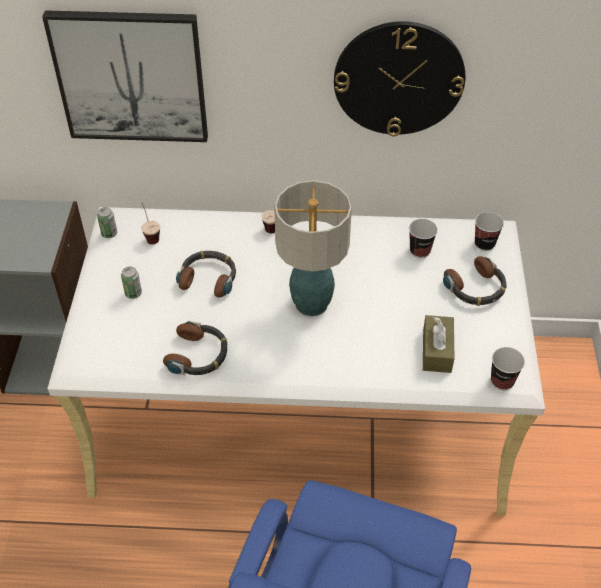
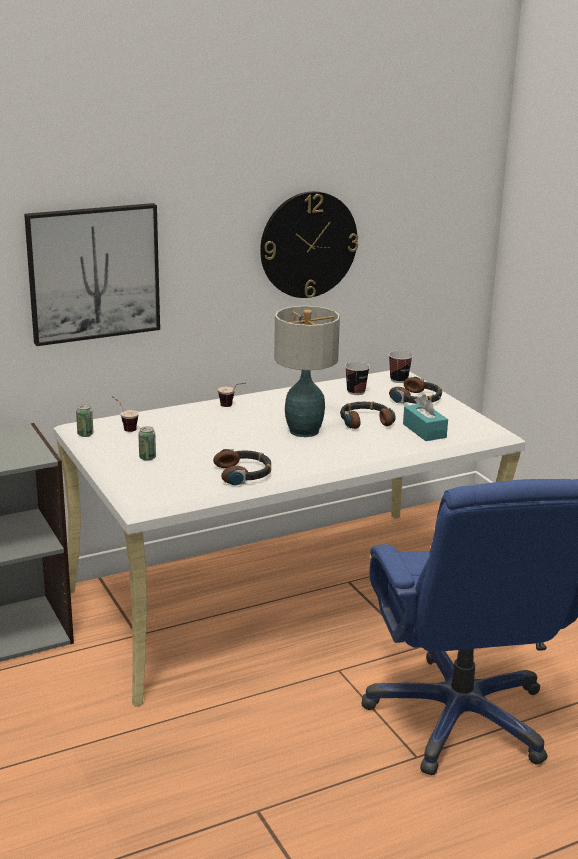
camera: 30 degrees left, 25 degrees down
(209, 278) = (204, 437): headphones -> headphones (365, 421)
(437, 351) = (424, 431): brown tissue box -> turquoise tissue box
(502, 381) = (485, 433): cup -> none

